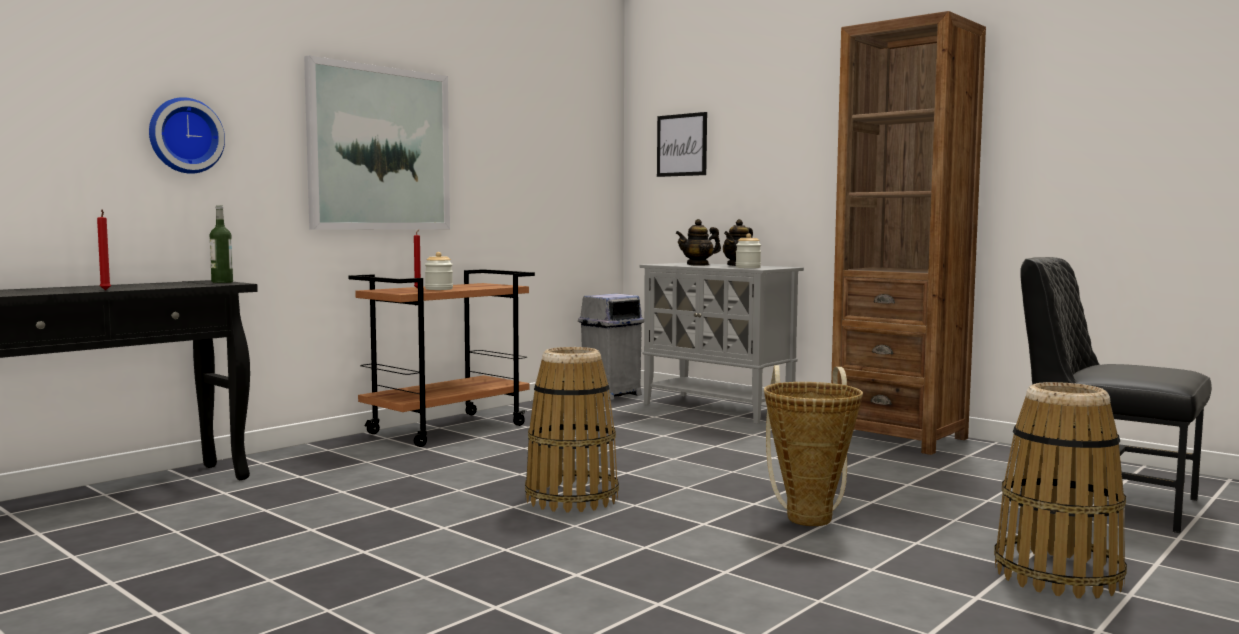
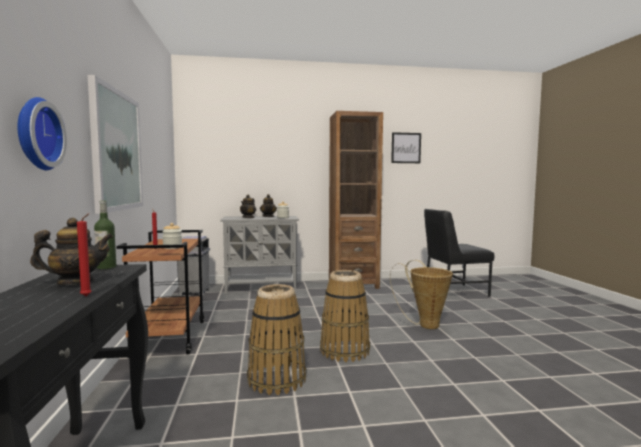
camera: 50 degrees left, 0 degrees up
(150, 285) = (75, 282): none -> teapot
(682, 145) = (218, 154): picture -> picture (406, 148)
(1058, 575) = (515, 319): basket -> basket (277, 379)

